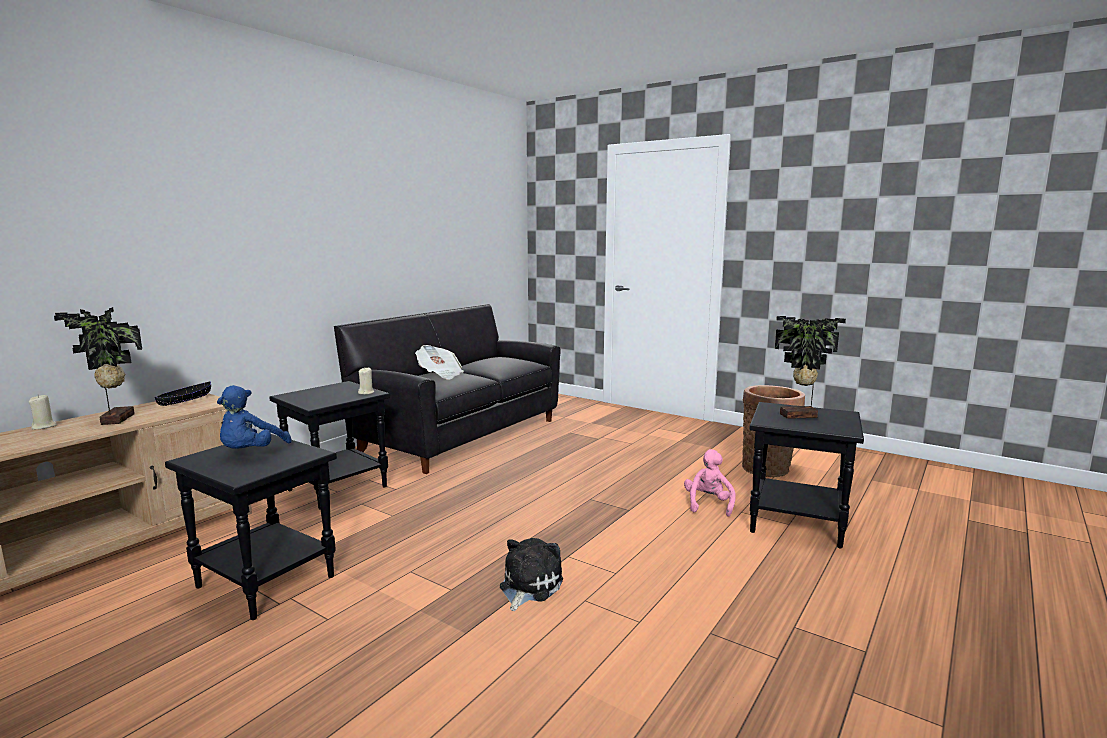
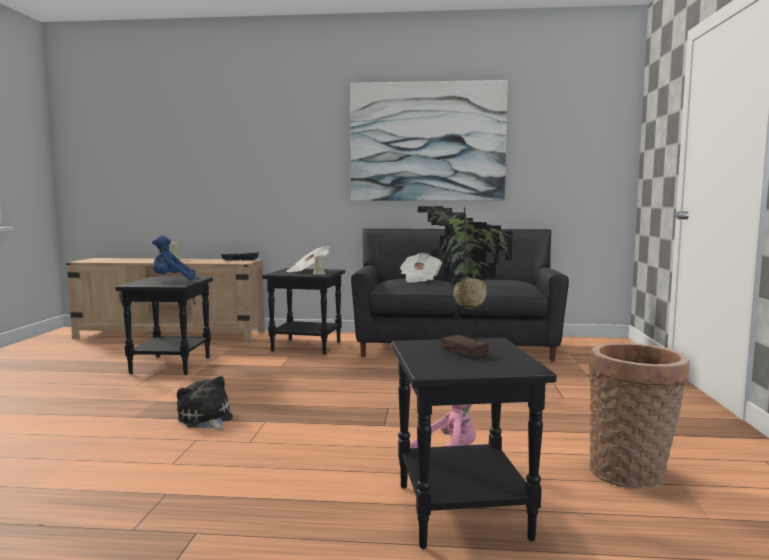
camera: 60 degrees right, 5 degrees down
(114, 420) = (194, 261): potted plant -> none
(327, 392) = (308, 271): none -> newspaper
(384, 217) = (427, 142): none -> picture
(528, 586) = (206, 419): plush toy -> plush toy turned 120 degrees counterclockwise

